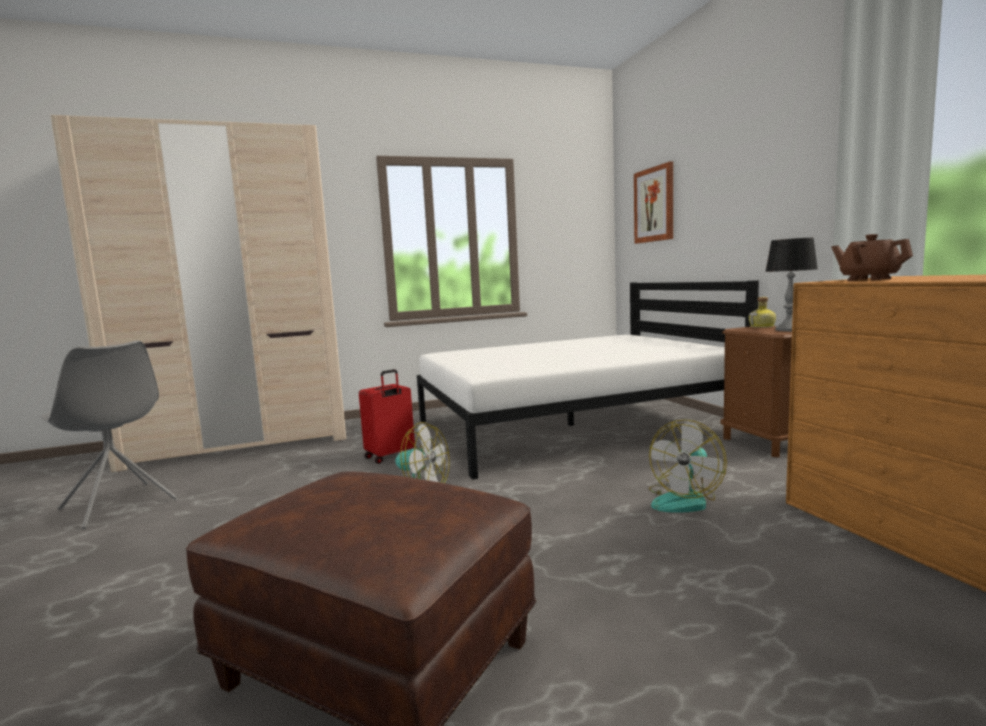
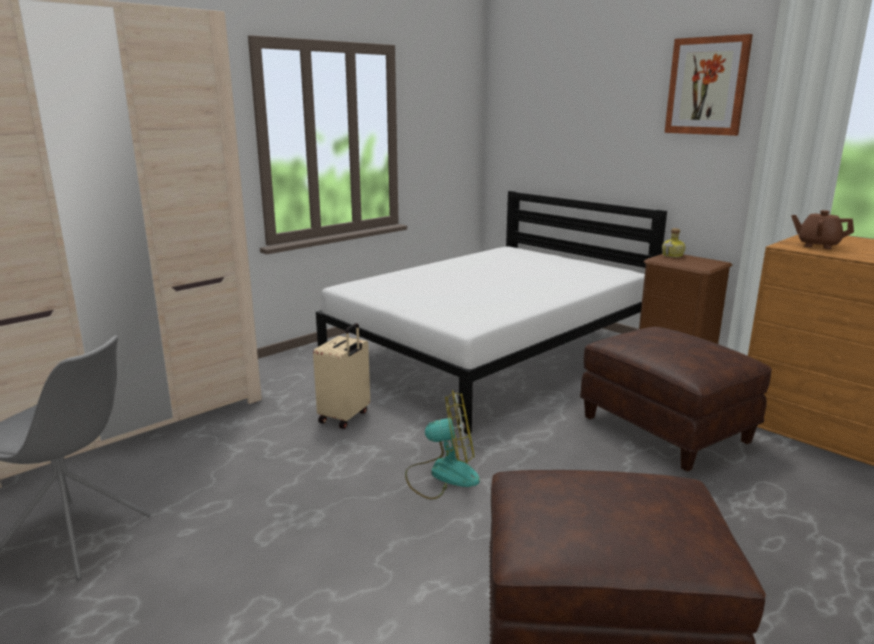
camera: 25 degrees left, 10 degrees up
(390, 456) = (345, 417): red suitcase -> beige suitcase
(654, 205) = (542, 112): picture -> picture (707, 86)
(684, 500) = (667, 429): fan -> brown ottoman
(789, 330) = (703, 262): table lamp -> none

